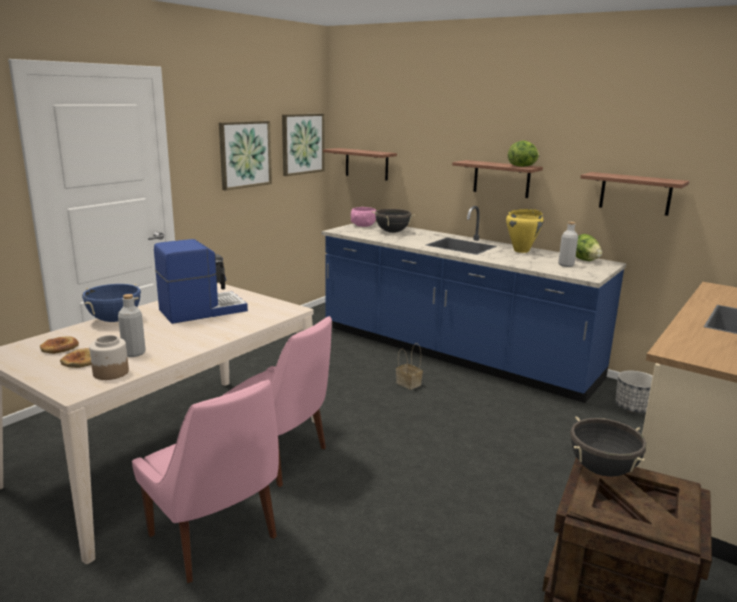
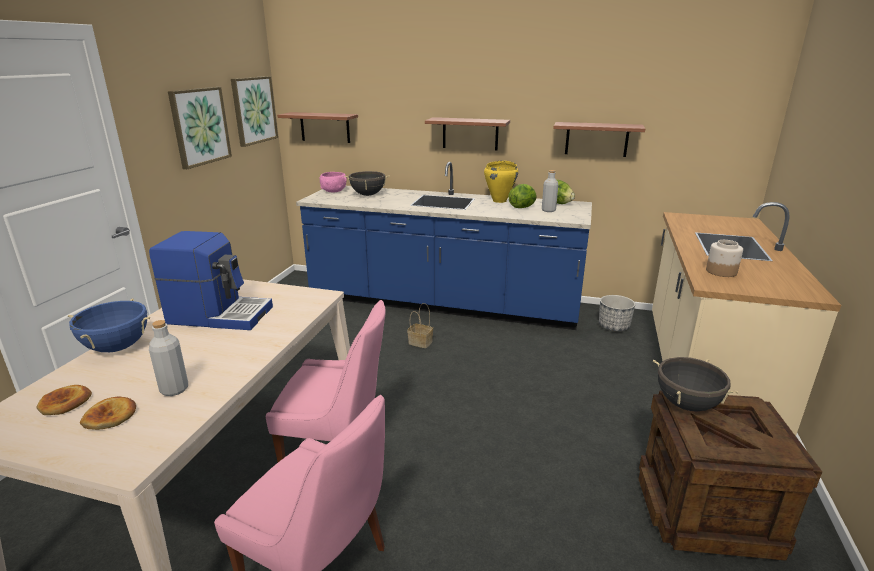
camera: 20 degrees left, 5 degrees up
(110, 373) = (161, 424): jar -> jar (721, 271)
(202, 310) = (220, 315): coffee machine -> coffee machine turned 60 degrees clockwise
(523, 166) = (494, 120): lettuce -> lettuce (522, 207)

